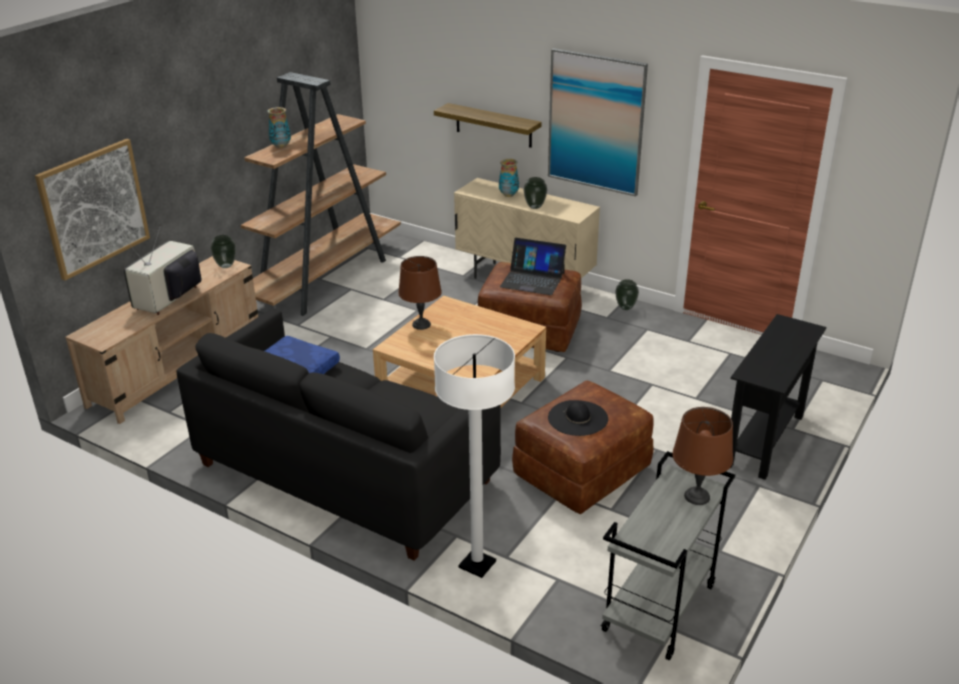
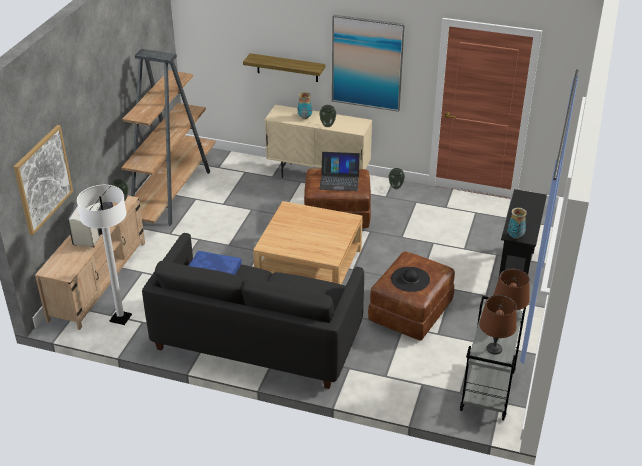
camera: 15 degrees left, 5 degrees up
(281, 146) = (144, 105): vase -> vase (515, 236)
(421, 325) = (278, 226): brown table lamp -> brown table lamp (494, 349)
(477, 564) = (369, 384): white floor lamp -> white floor lamp (120, 318)

